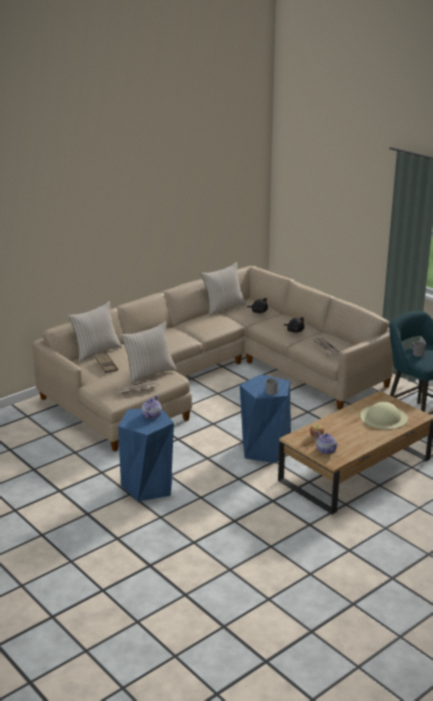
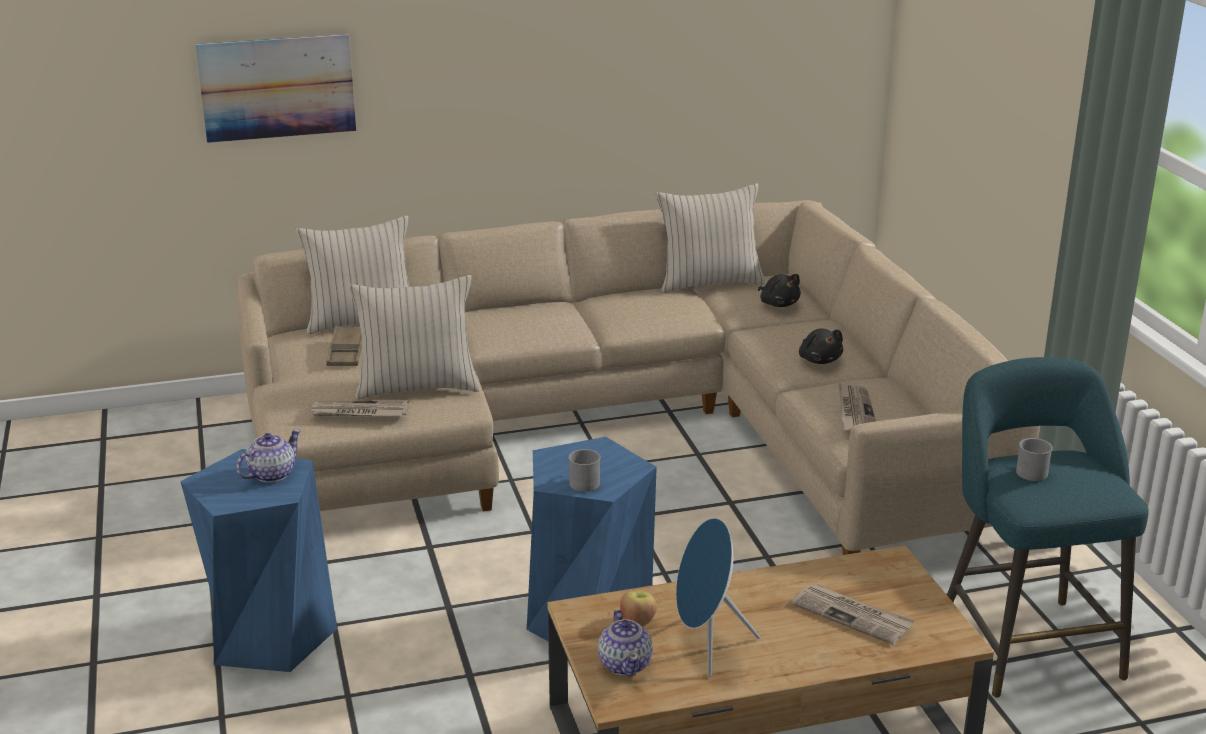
camera: 25 degrees right, 0 degrees up
(44, 252) = (277, 87): none -> picture
(346, 438) = (706, 646): none -> blue speaker
(383, 417) = (853, 616): beige hat -> newspaper

